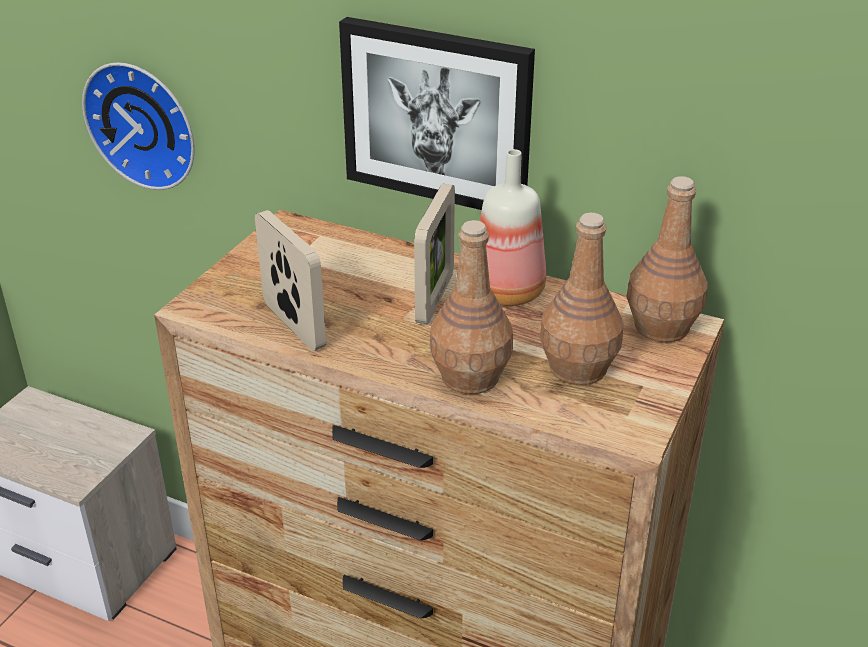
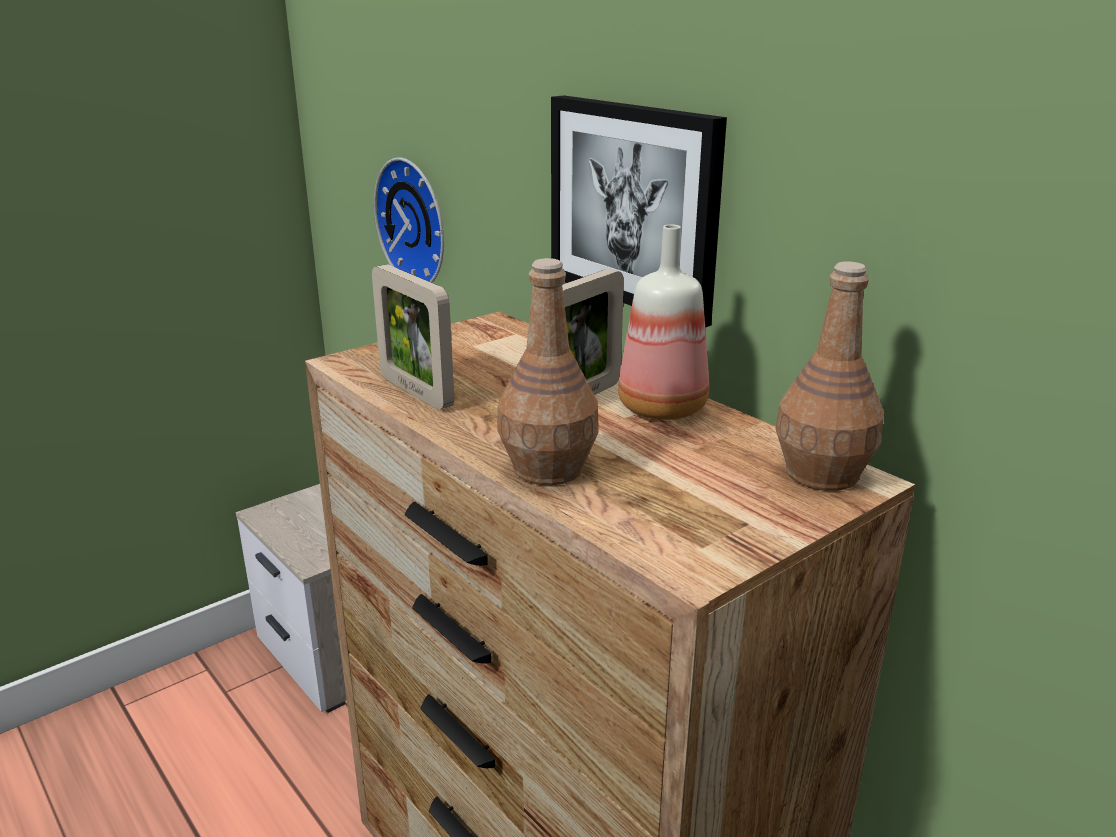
camera: 25 degrees right, 10 degrees down
(294, 326) = (416, 392): picture frame -> picture frame turned 150 degrees clockwise
(577, 368) = (679, 489): brown bottle -> none

